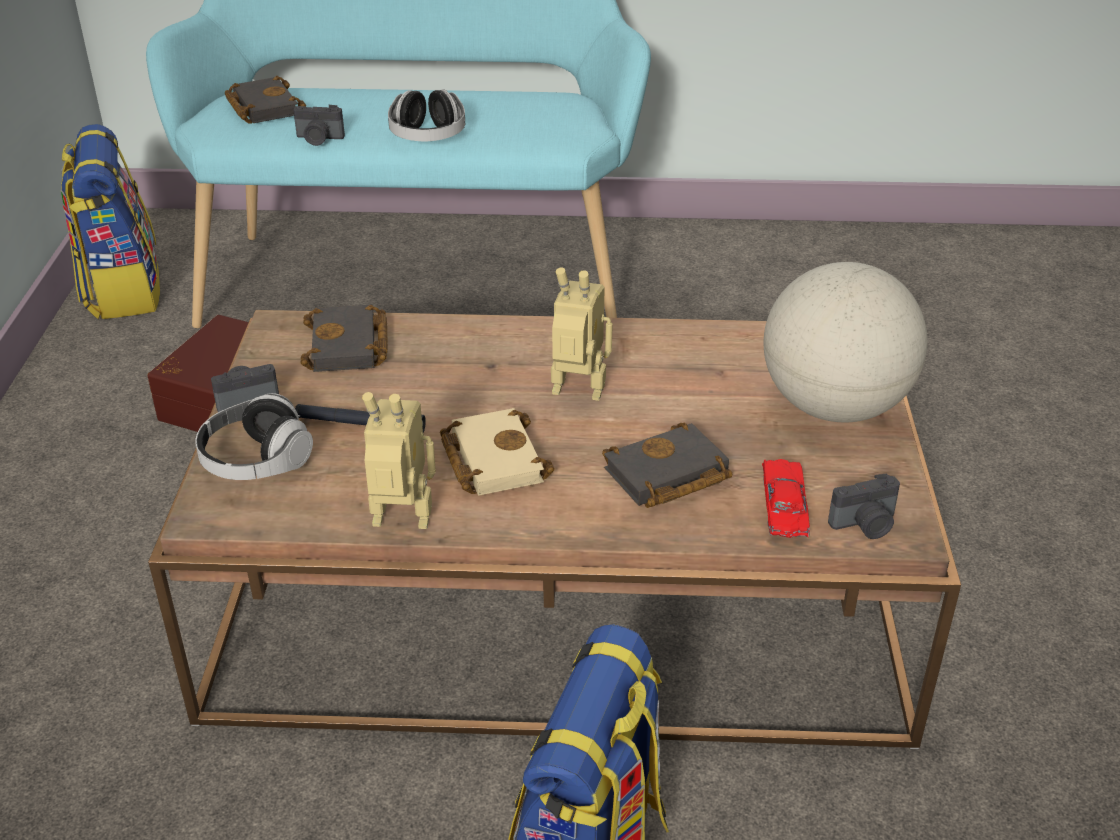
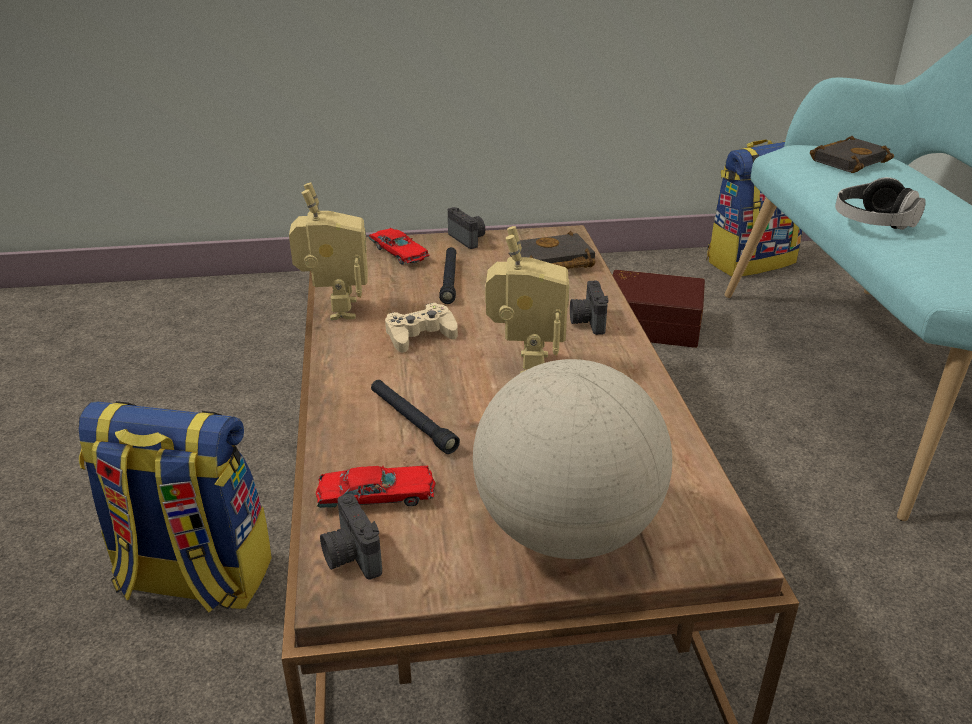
camera: 80 degrees right, 5 degrees down
(256, 461) = (398, 253): headphones -> red toy car
(319, 139) = (816, 185): camera -> camera (587, 321)
(491, 458) = (420, 335): beige book -> beige game controller
(665, 476) = (412, 421): black book -> black flashlight

